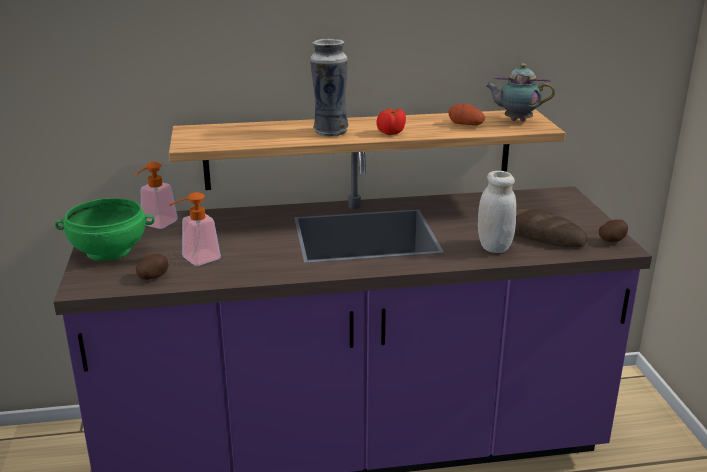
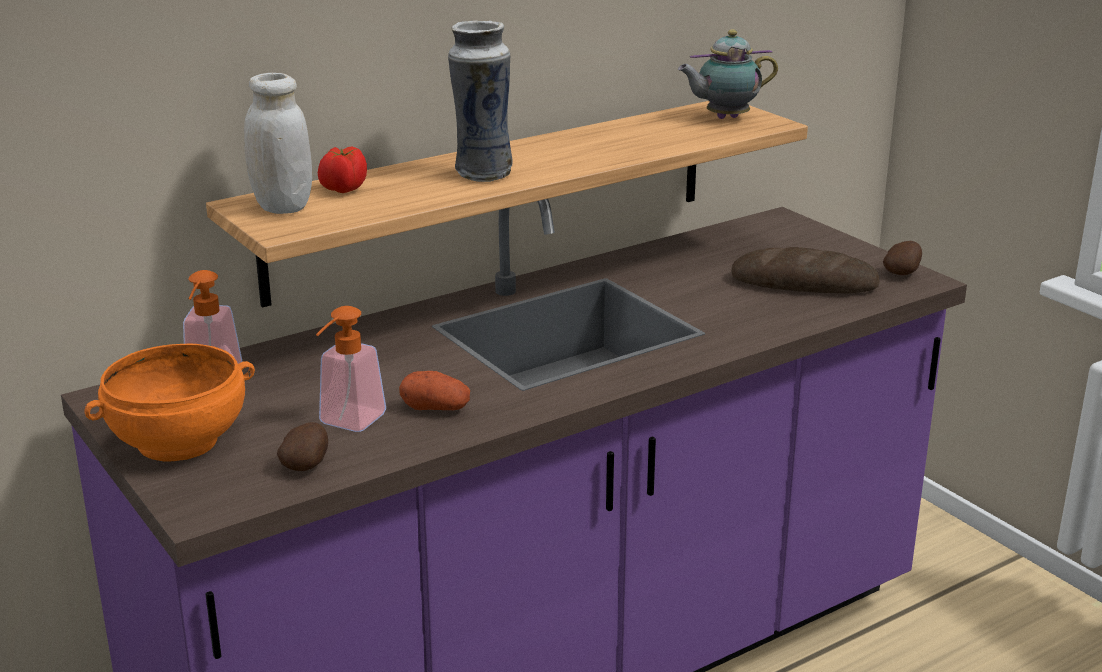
camera: 25 degrees left, 0 degrees up
(108, 252) = (179, 443): green bowl -> orange bowl
(390, 133) = (575, 162): tomato -> tomato (343, 189)
(466, 125) = (665, 134): potato -> potato (436, 408)
(494, 247) = (764, 312): white jar -> white jar (282, 206)

